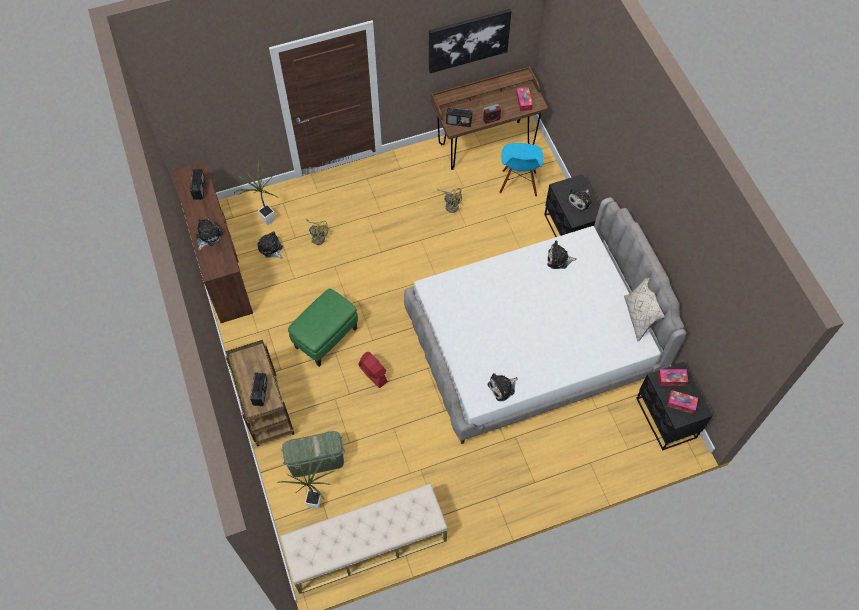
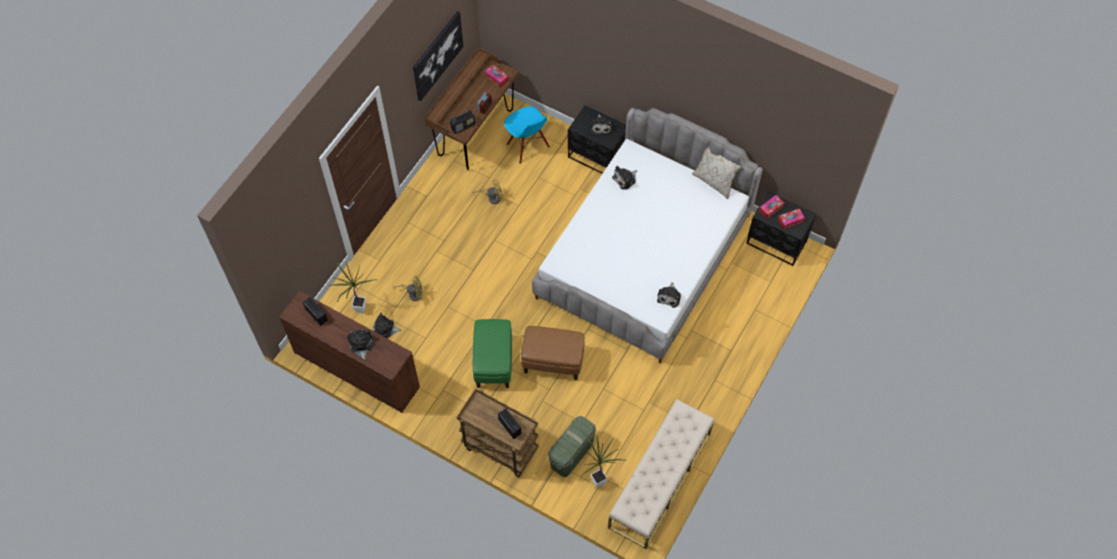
camera: 40 degrees left, 0 degrees up
(373, 373) = (552, 362): red fan -> brown ottoman

